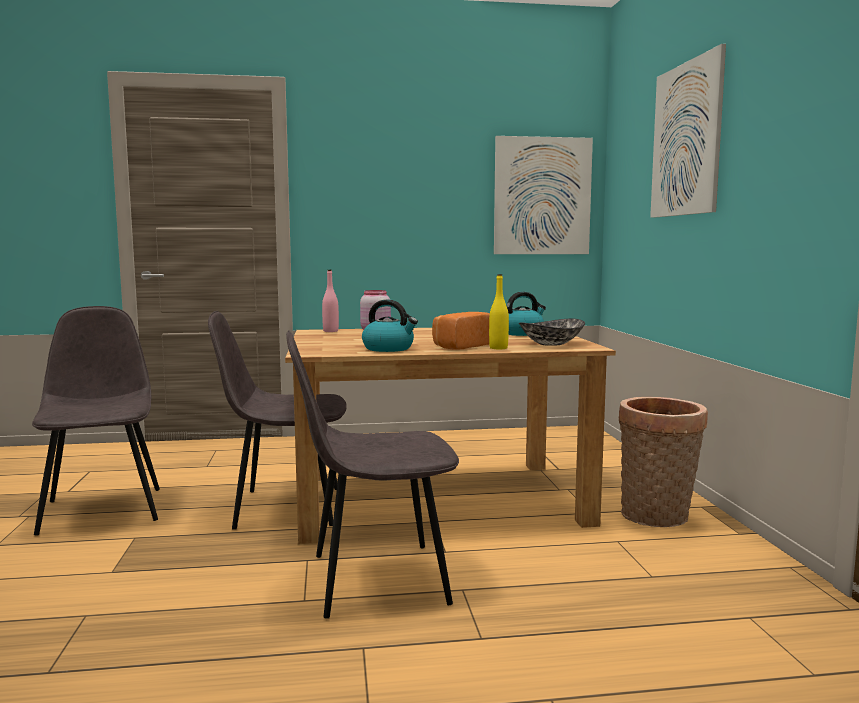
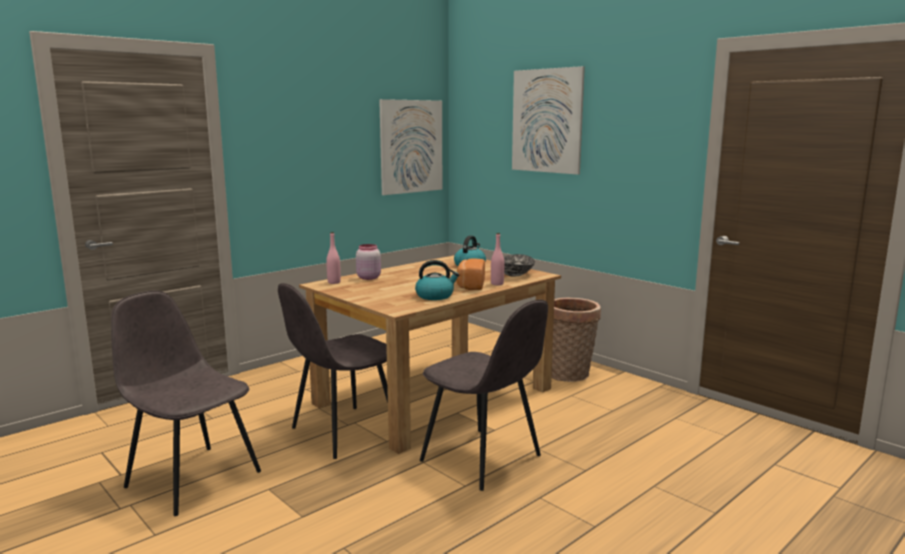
camera: 35 degrees left, 5 degrees up
(374, 579) = (483, 459): grey chair -> grey chair turned 90 degrees counterclockwise
(498, 348) = (497, 284): yellow bottle -> pink bottle

